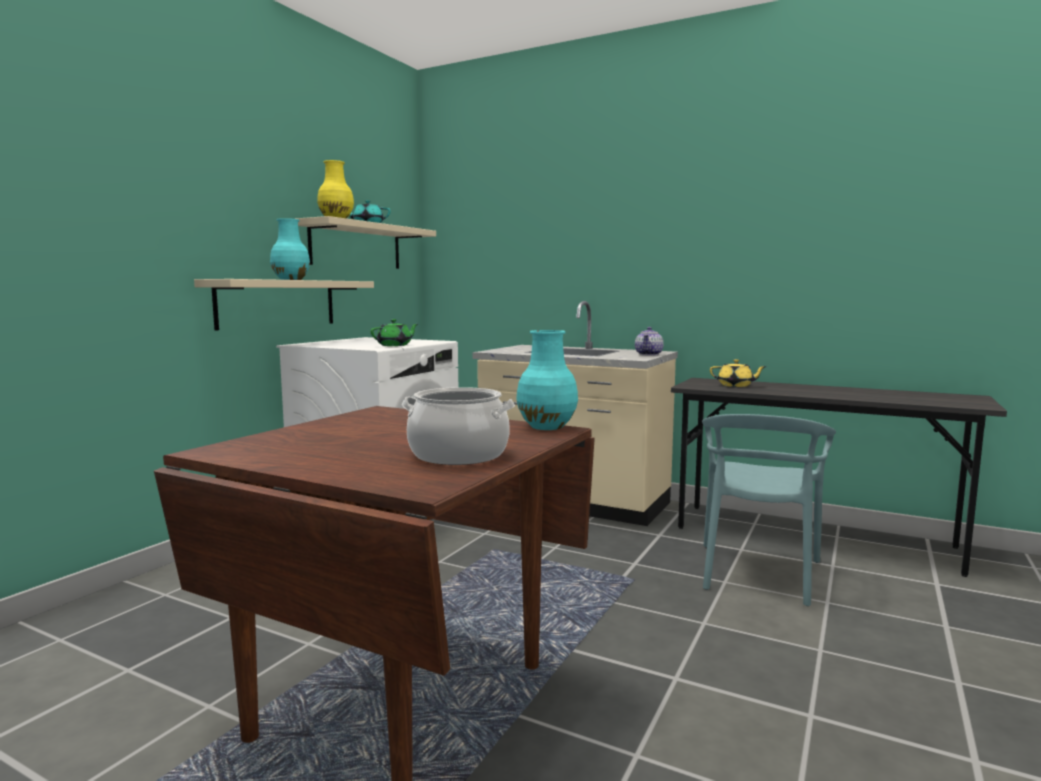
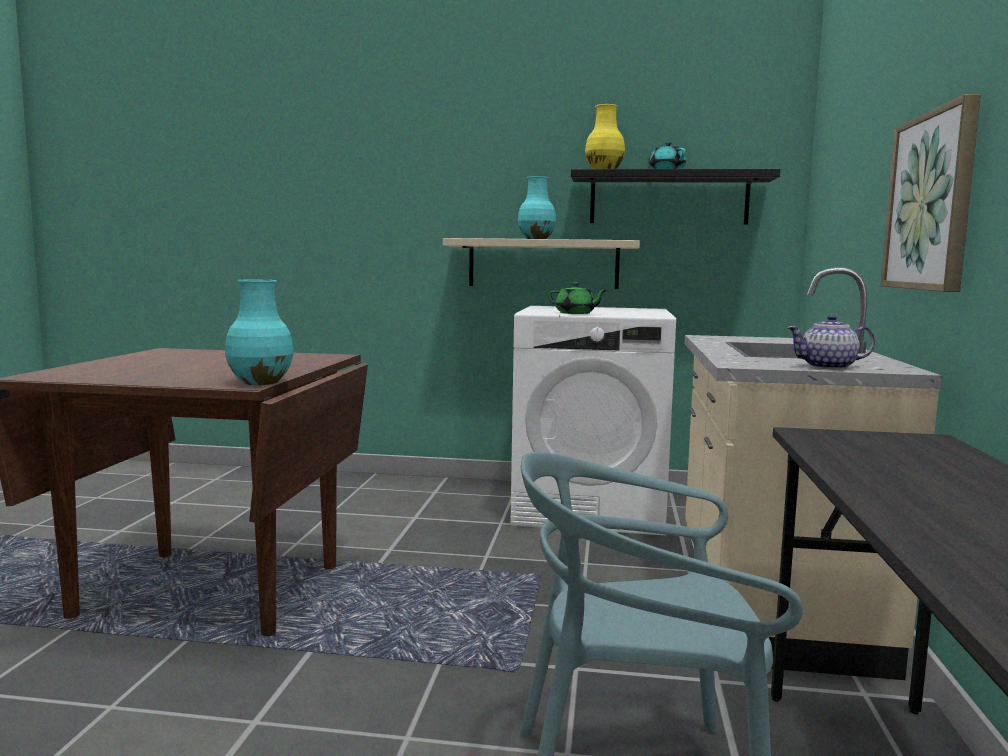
camera: 70 degrees right, 0 degrees up
(356, 246) = (668, 199): beige shelf -> black shelf
(459, 455) = (137, 375): cooking pot -> none
(637, 267) = (931, 202): none -> picture
(736, 385) = (894, 456): yellow teapot -> none

